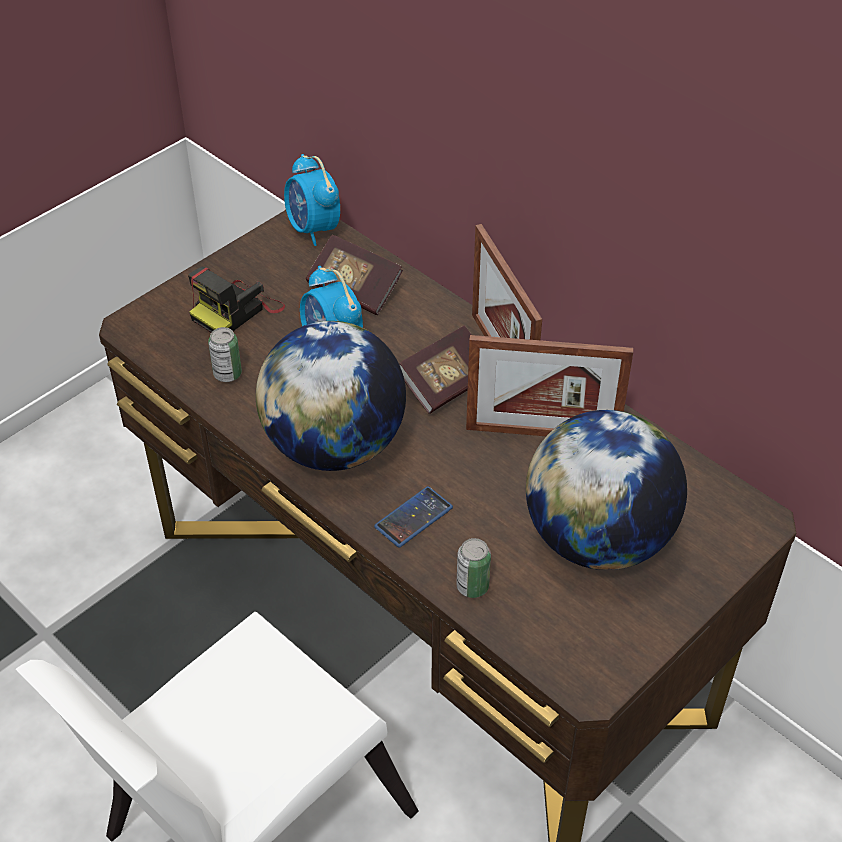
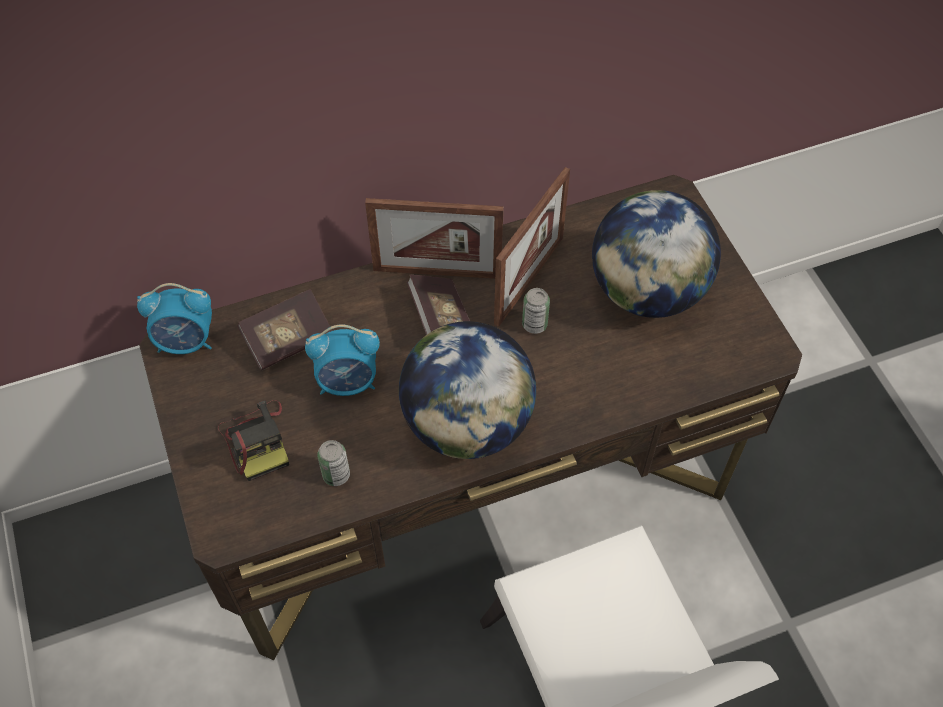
camera: 65 degrees left, 10 degrees up
(413, 517) = (572, 397): phone -> none
(472, 586) = (656, 386): can -> can (534, 324)

